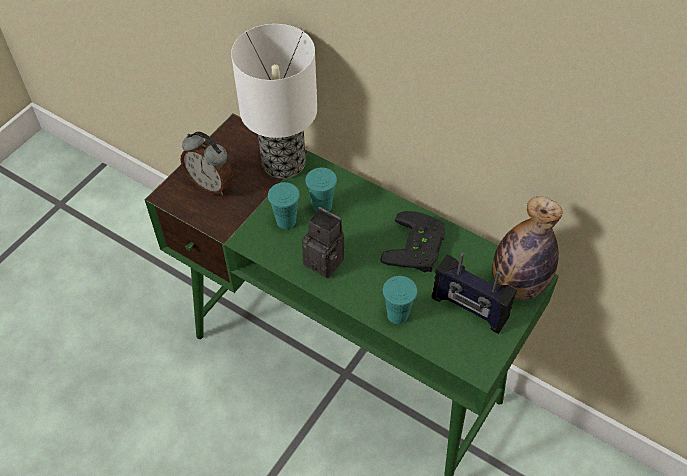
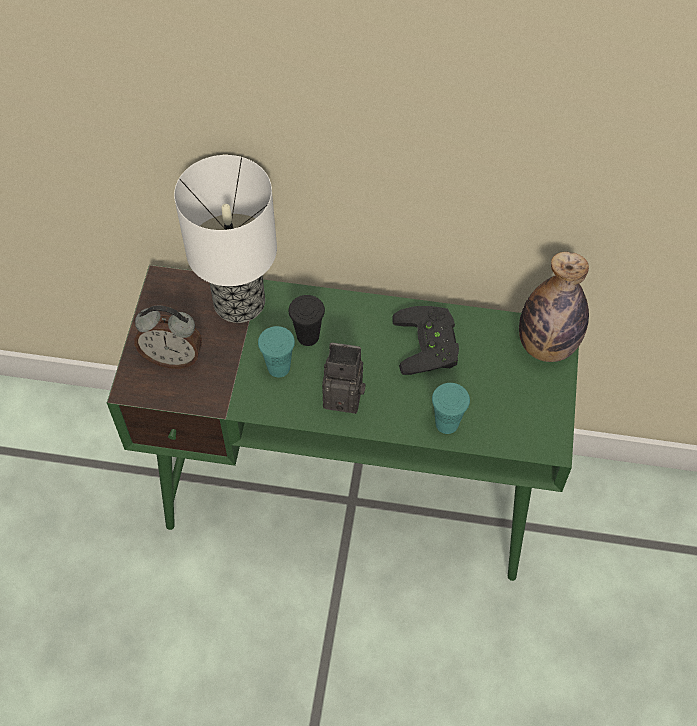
camera: 25 degrees left, 5 degrees up
(322, 206) = (308, 336): turquoise cup -> black cup
(469, 309) = (512, 389): radio -> none

